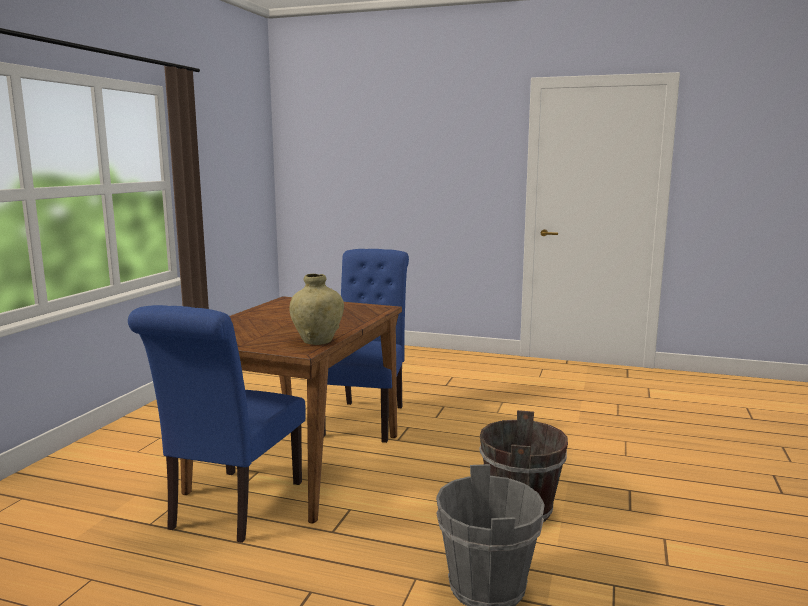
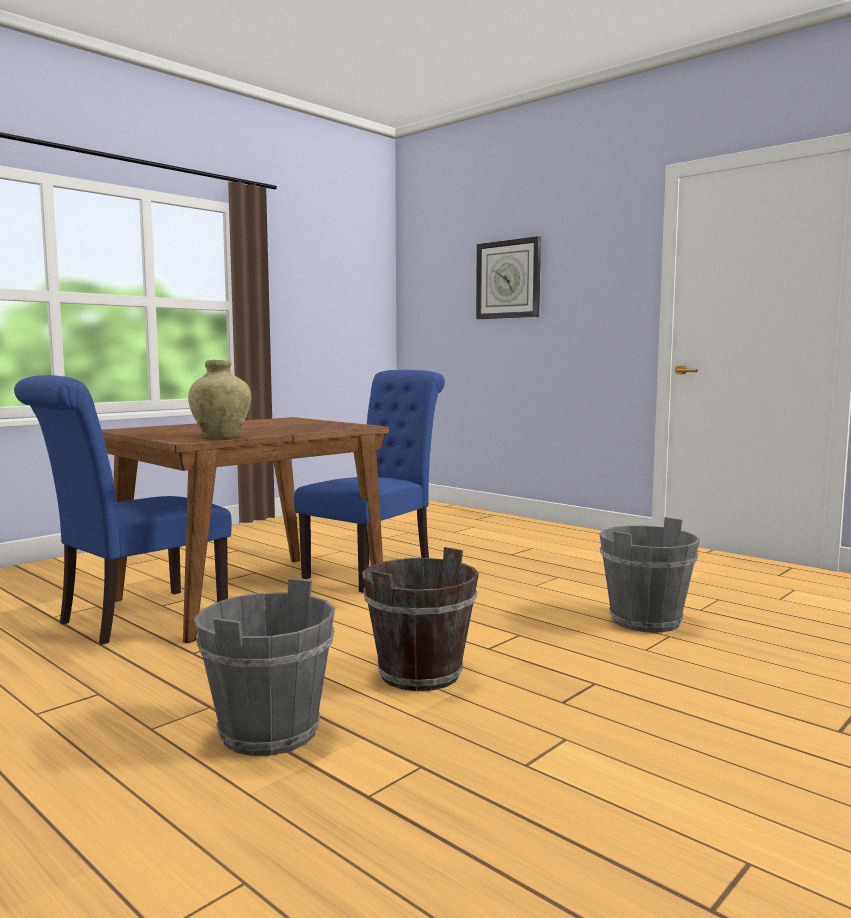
camera: 25 degrees right, 5 degrees down
(391, 154) = (508, 279): none -> wall clock
(599, 431) = (646, 621): none -> grey bucket

